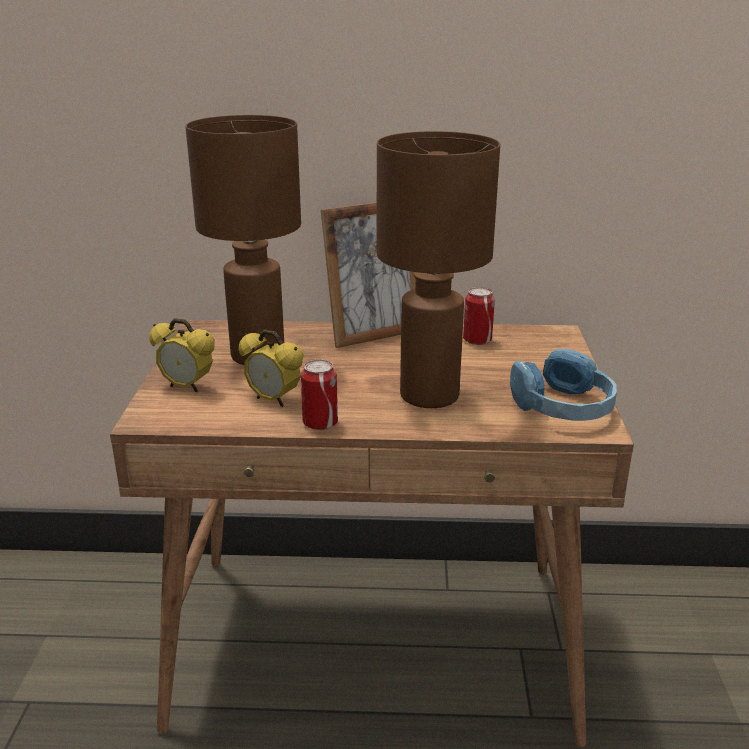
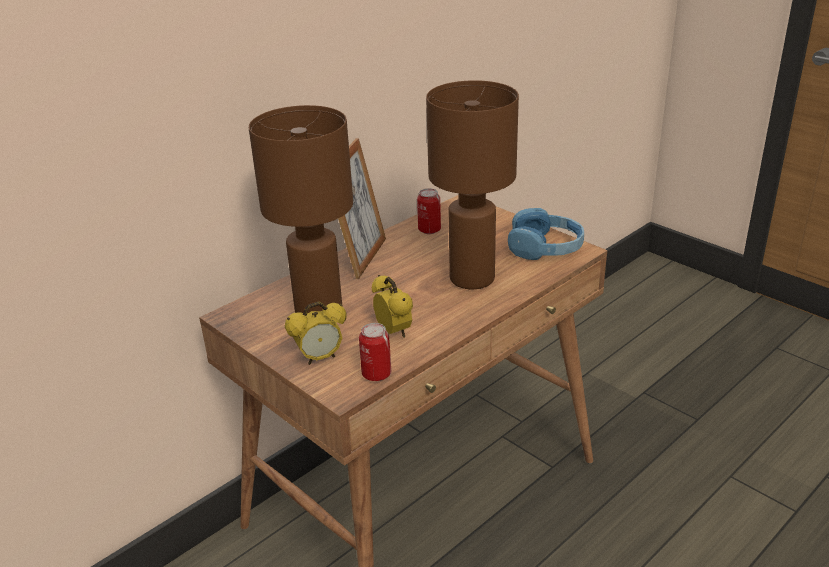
camera: 45 degrees left, 5 degrees up
(273, 400) = (394, 333): alarm clock -> alarm clock turned 105 degrees counterclockwise
(320, 423) = (449, 329): can -> can (376, 374)

